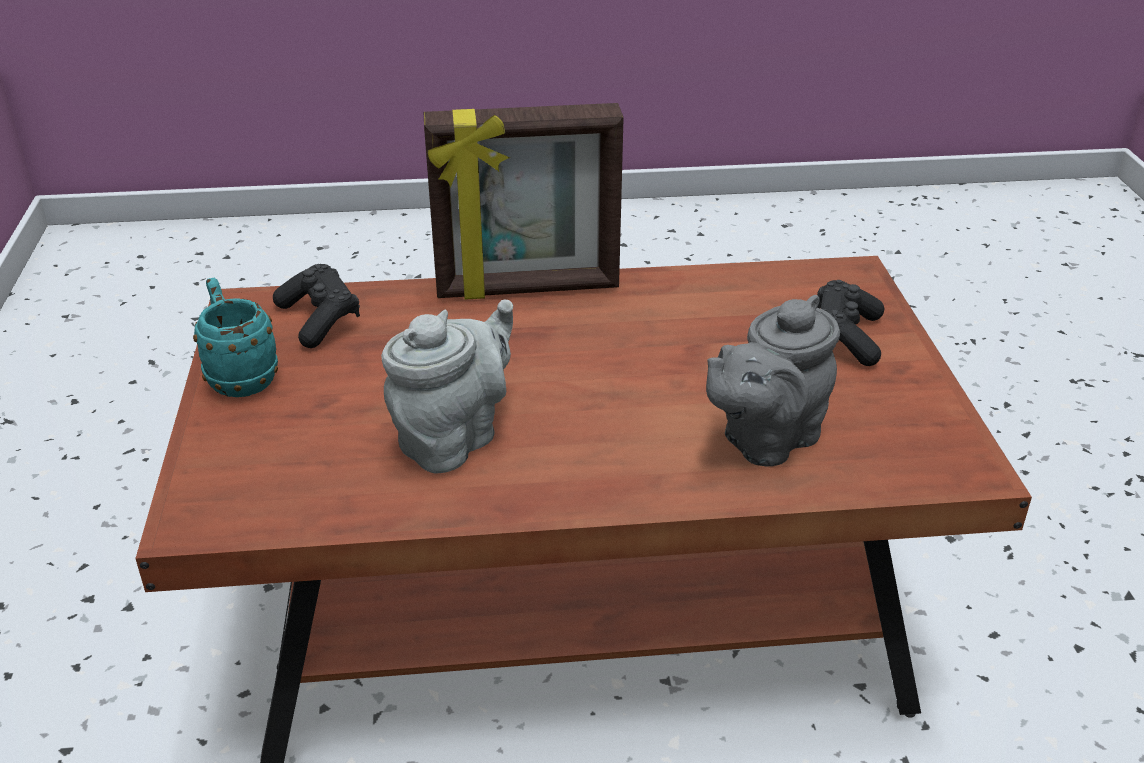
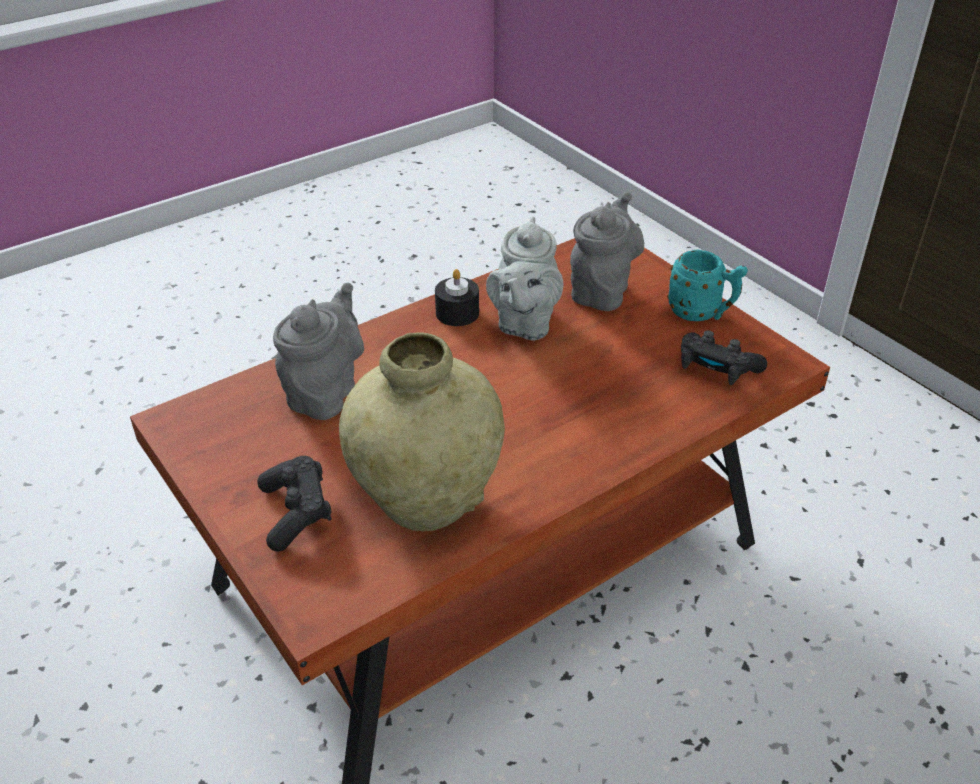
camera: 150 degrees right, 5 degrees up
(304, 448) = (601, 290): none -> grey teapot
(523, 485) = (457, 313): none -> black candle
(527, 289) = (602, 460): picture frame -> none
(716, 309) = (426, 502): none -> beige vase

